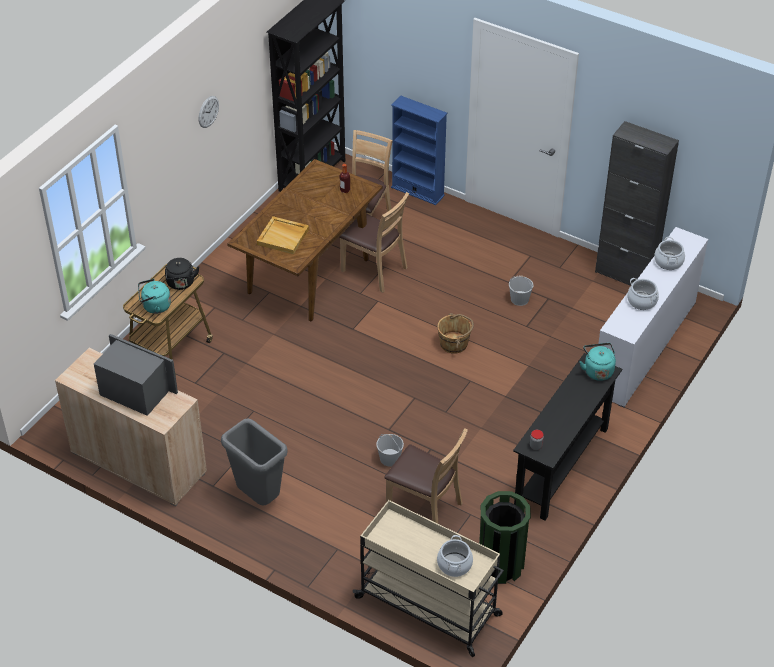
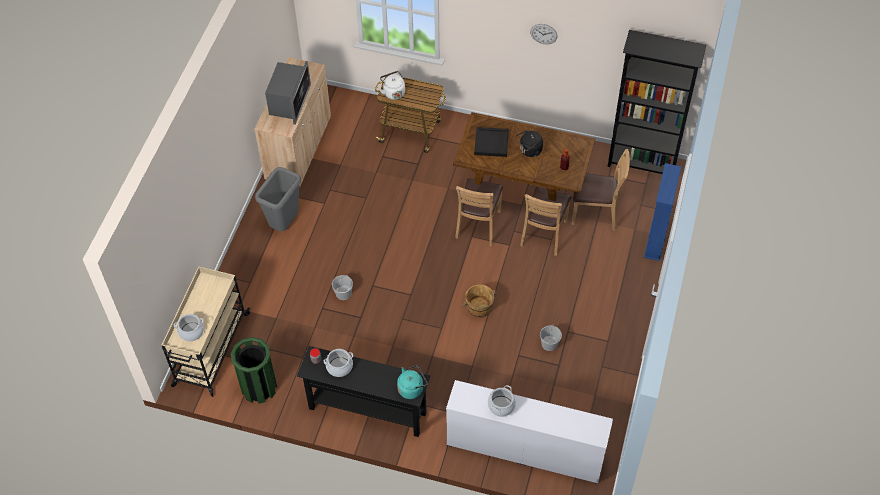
camera: 75 degrees right, 10 degrees up
(155, 306) = (393, 92): turquoise kettle -> white kettle
(181, 284) = (422, 100): black kettle -> black kettle (529, 151)
(283, 237) = (491, 143): beige tray -> black tray
(425, 509) = (300, 327): brown chair -> brown chair (478, 225)
(625, 274) = (613, 420): black cabinet -> none
(668, 262) = (561, 419): cooking pot -> cooking pot (339, 367)

